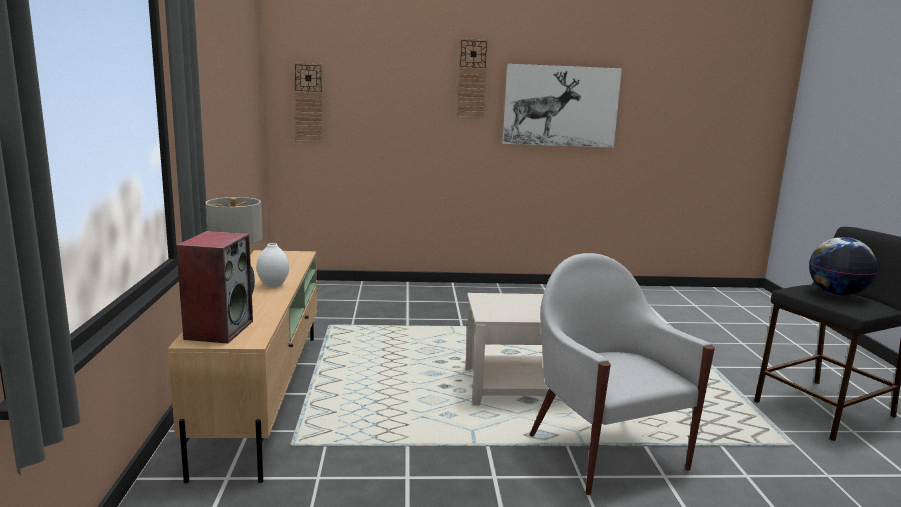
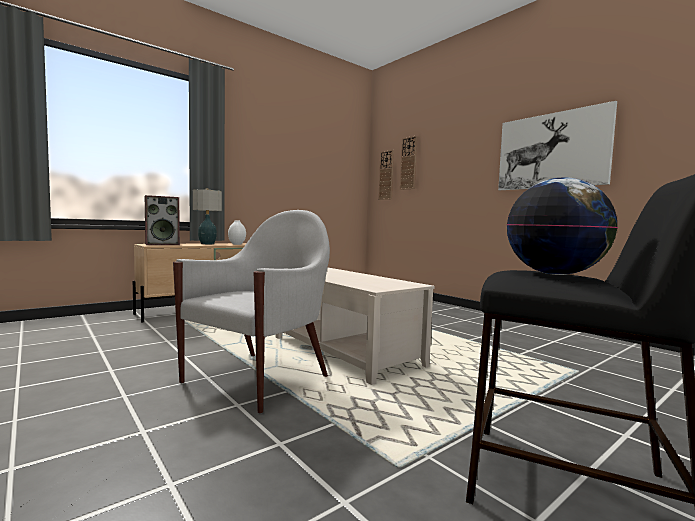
camera: 55 degrees right, 10 degrees down
(472, 79) = (478, 141): wall clock -> wall clock (408, 163)

